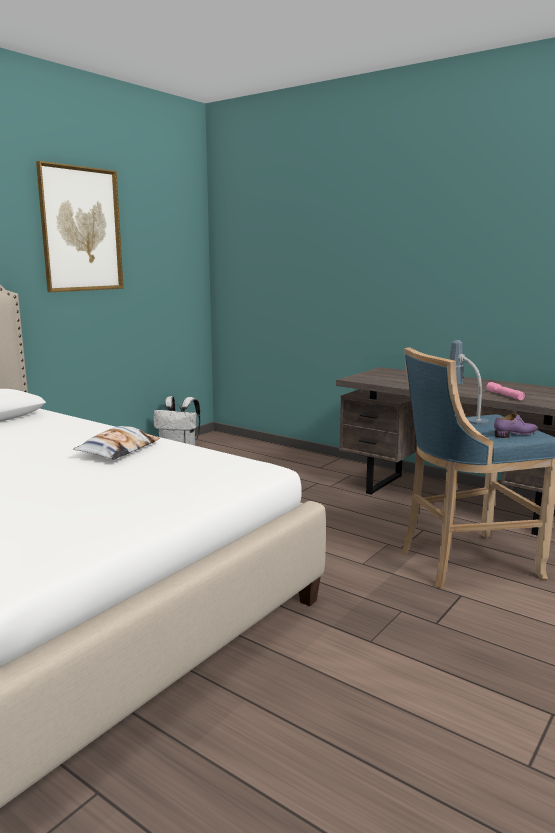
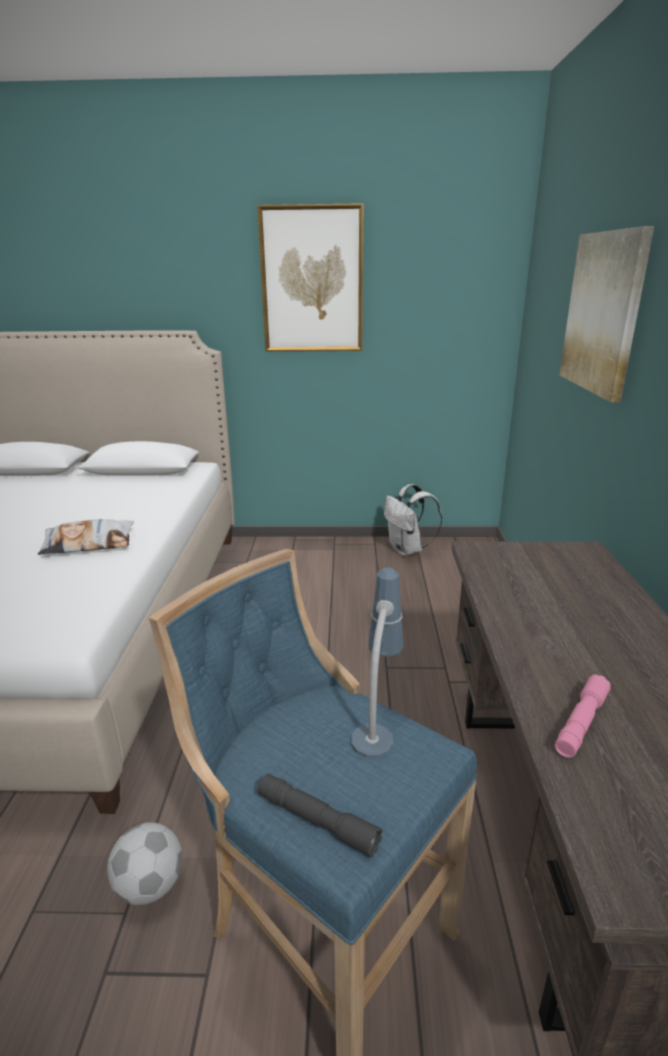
camera: 55 degrees right, 10 degrees up
(333, 246) = (603, 313): none -> picture
(389, 600) = (150, 886): none -> football
(515, 434) = (317, 821): purple shoe -> grey flashlight

